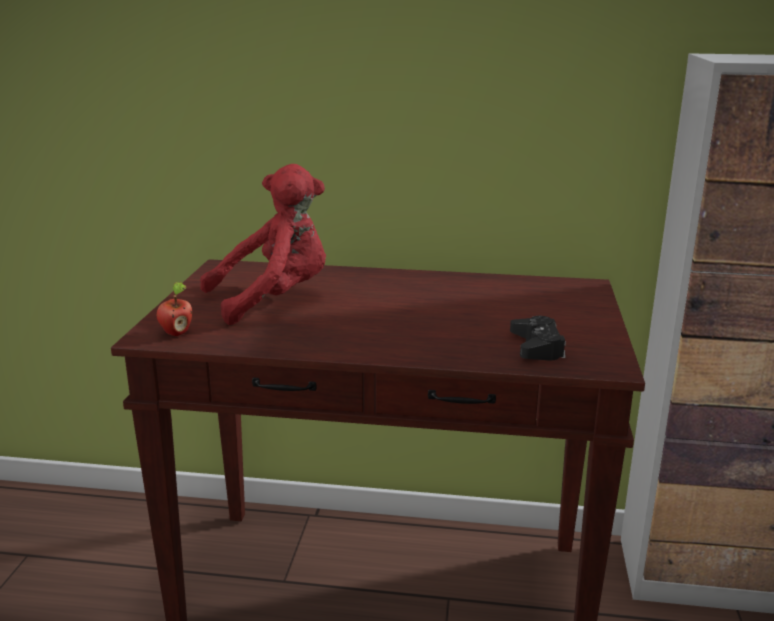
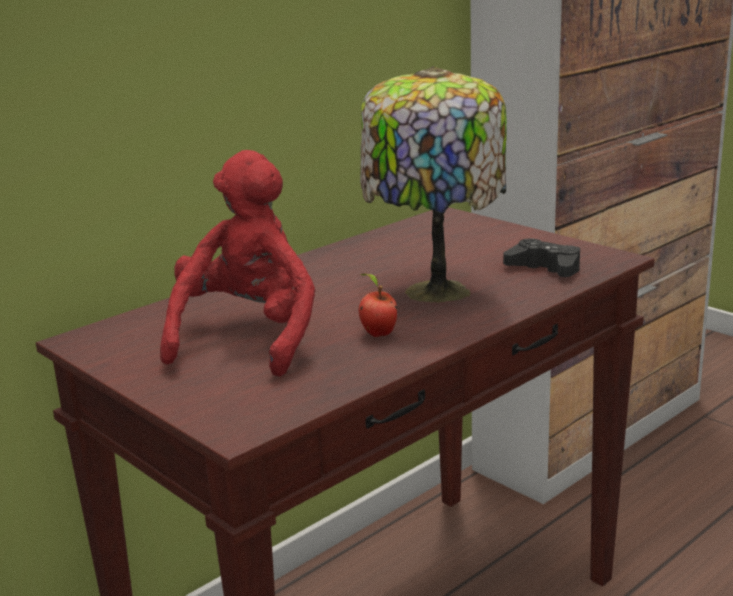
camera: 50 degrees left, 0 degrees up
(176, 333) = (254, 410): apple -> apple (377, 333)
(424, 325) = (433, 292): none -> table lamp

